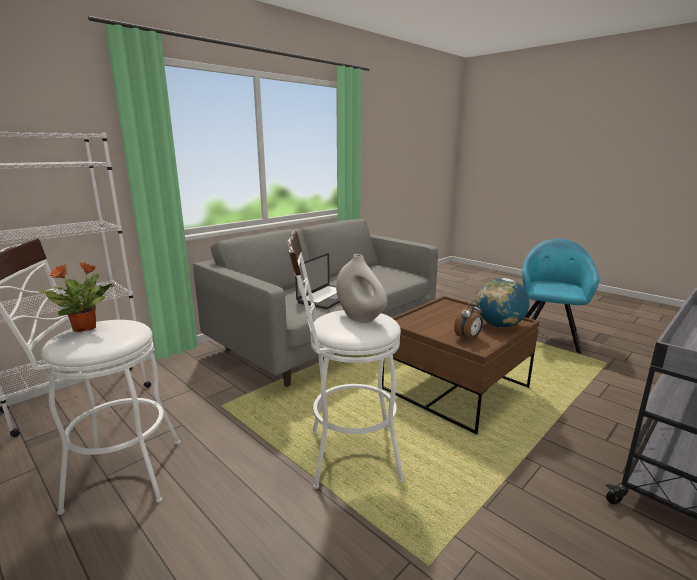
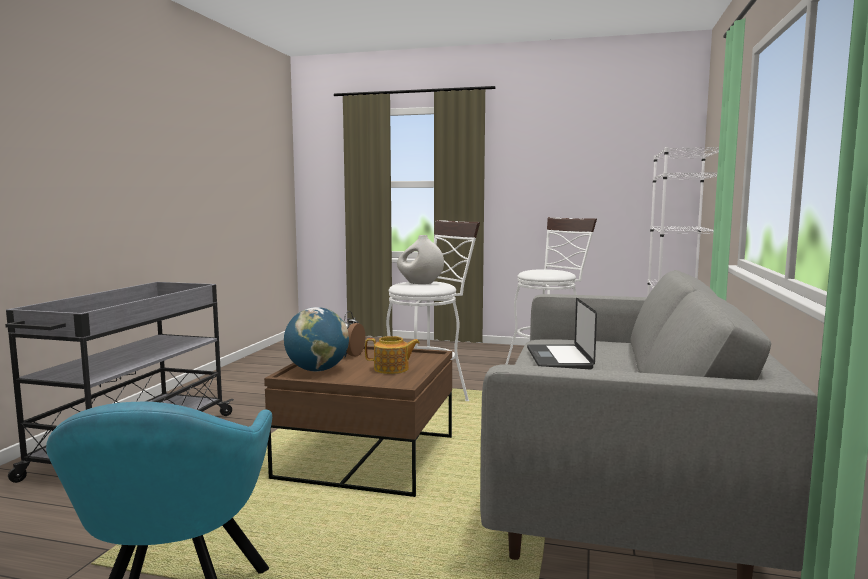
camera: 150 degrees right, 10 degrees down
(86, 328) = (558, 270): potted plant -> none
(443, 315) = (392, 369): none -> teapot

